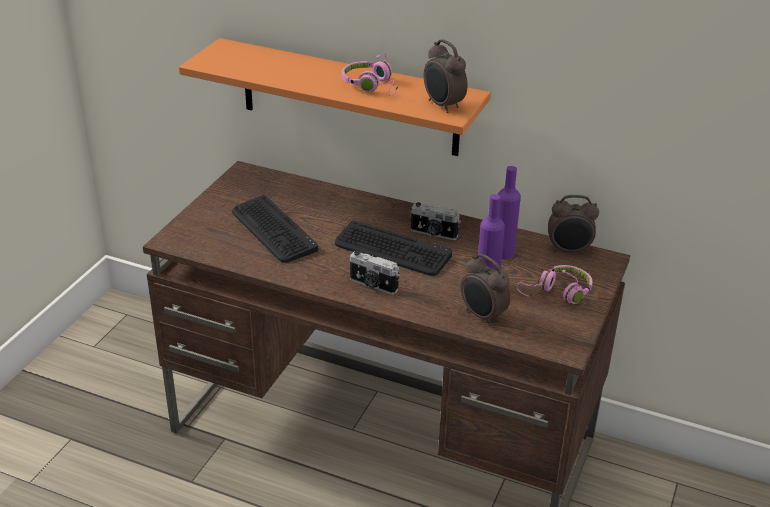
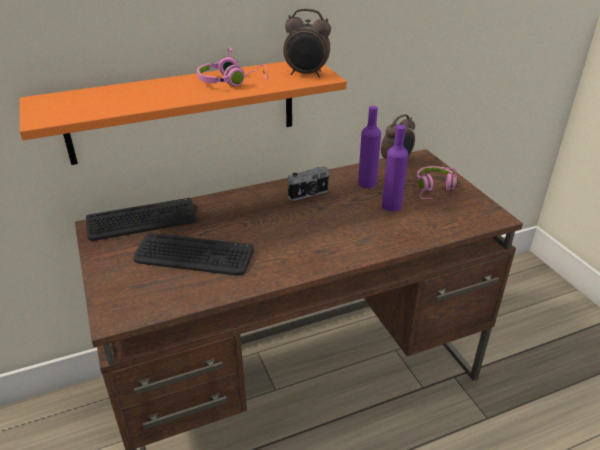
camera: 45 degrees left, 0 degrees up
(373, 285) = (331, 250): camera -> none
(392, 250) = (302, 219): keyboard -> keyboard (142, 221)
(482, 316) = (425, 227): alarm clock -> none

